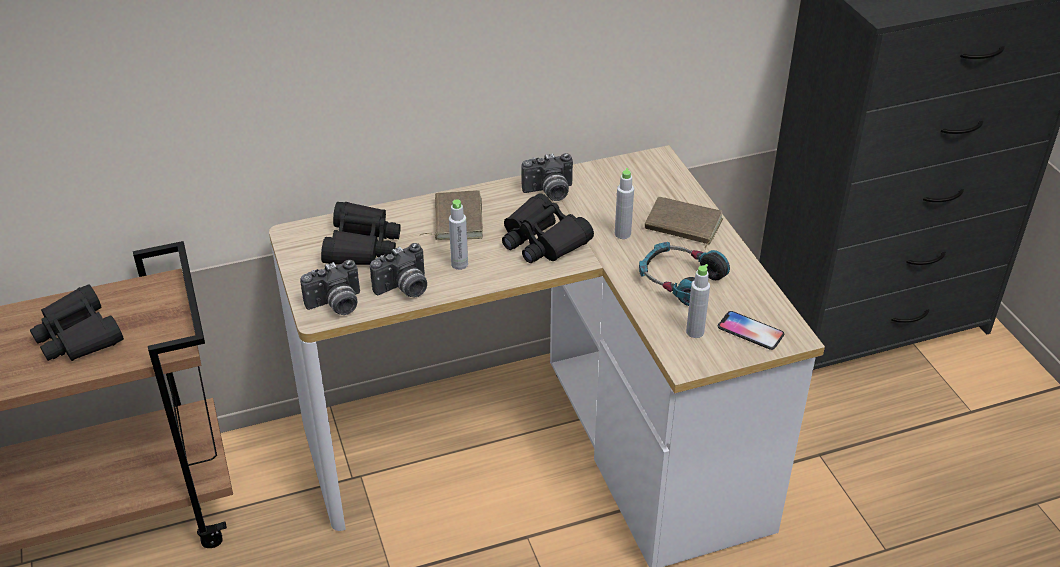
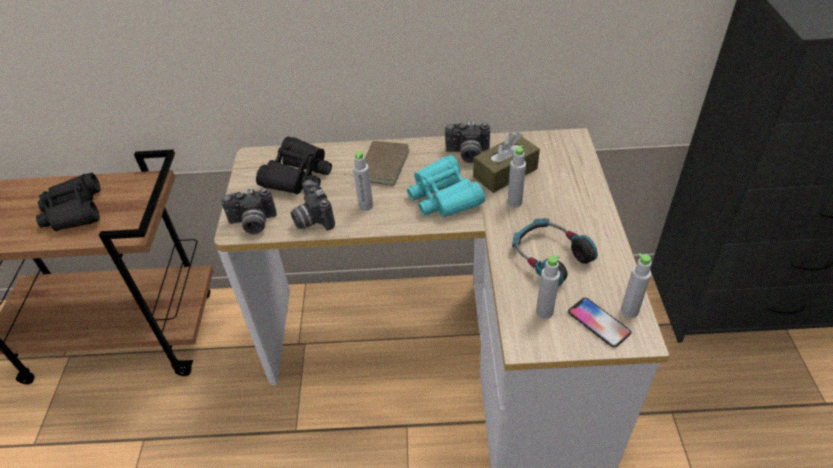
camera: 20 degrees right, 5 degrees up
(404, 289) = (312, 219): camera -> camera turned 75 degrees clockwise
(543, 240) = (443, 196): black binoculars -> turquoise binoculars
(600, 205) = (505, 173): none -> brown tissue box
(682, 226) = (571, 204): brown book -> none
(775, 315) = (629, 311): none -> grey bottle

